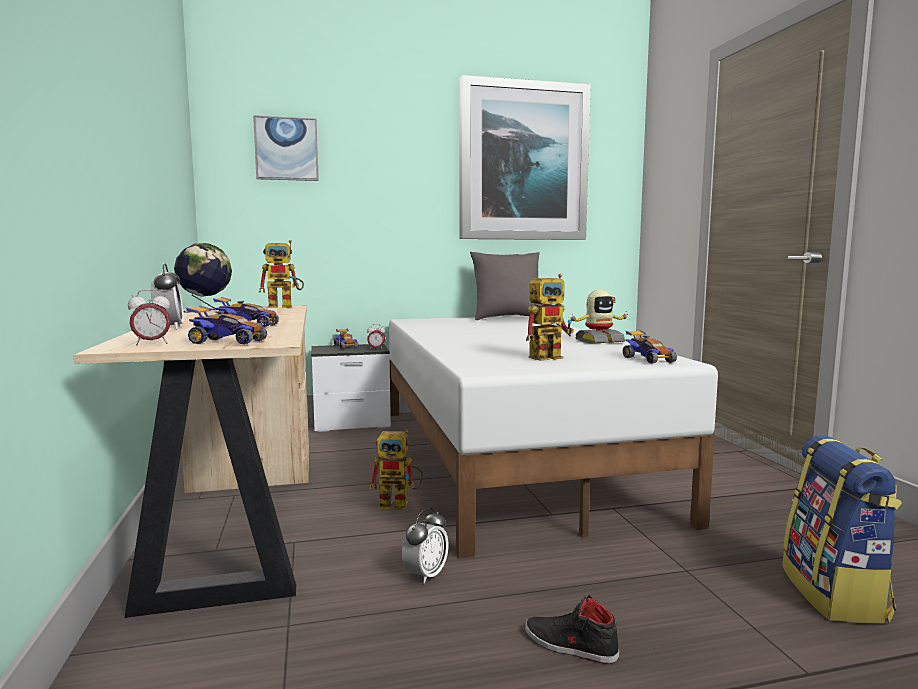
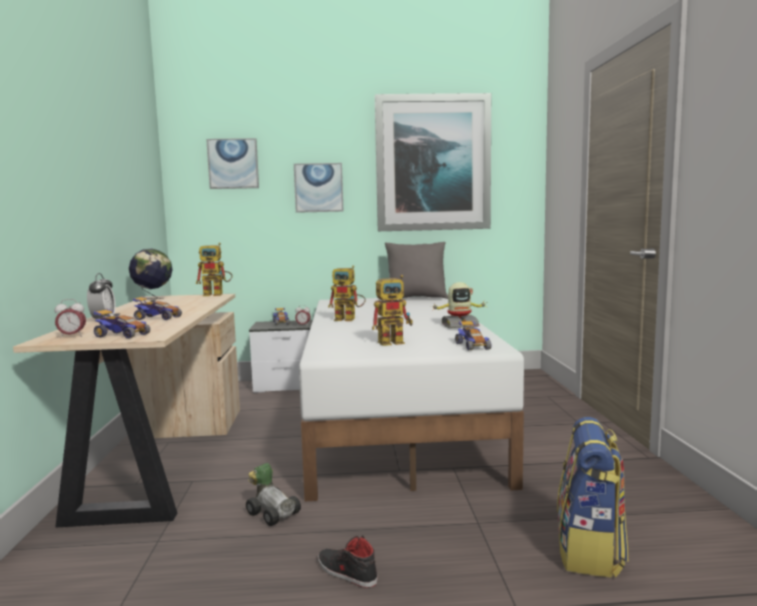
camera: 10 degrees right, 0 degrees up
(391, 184) = (318, 187): none -> picture
(400, 504) = (285, 455): toy robot -> toy robot (349, 319)
(425, 575) = (272, 512): alarm clock -> toy car

